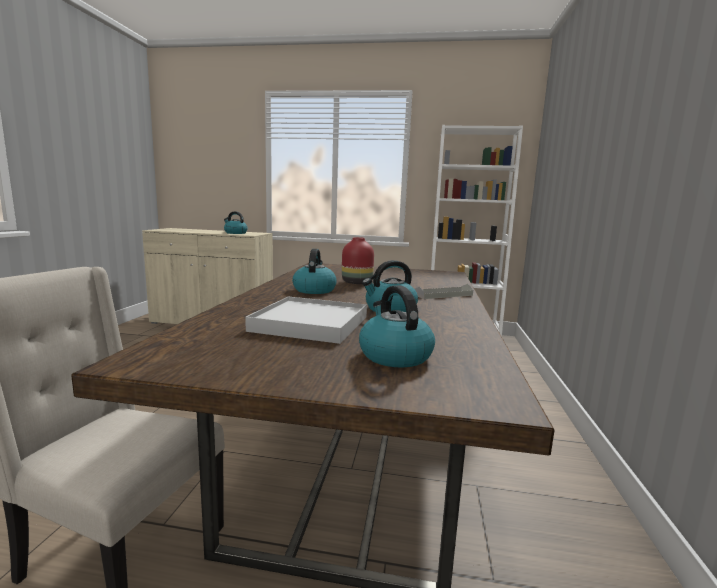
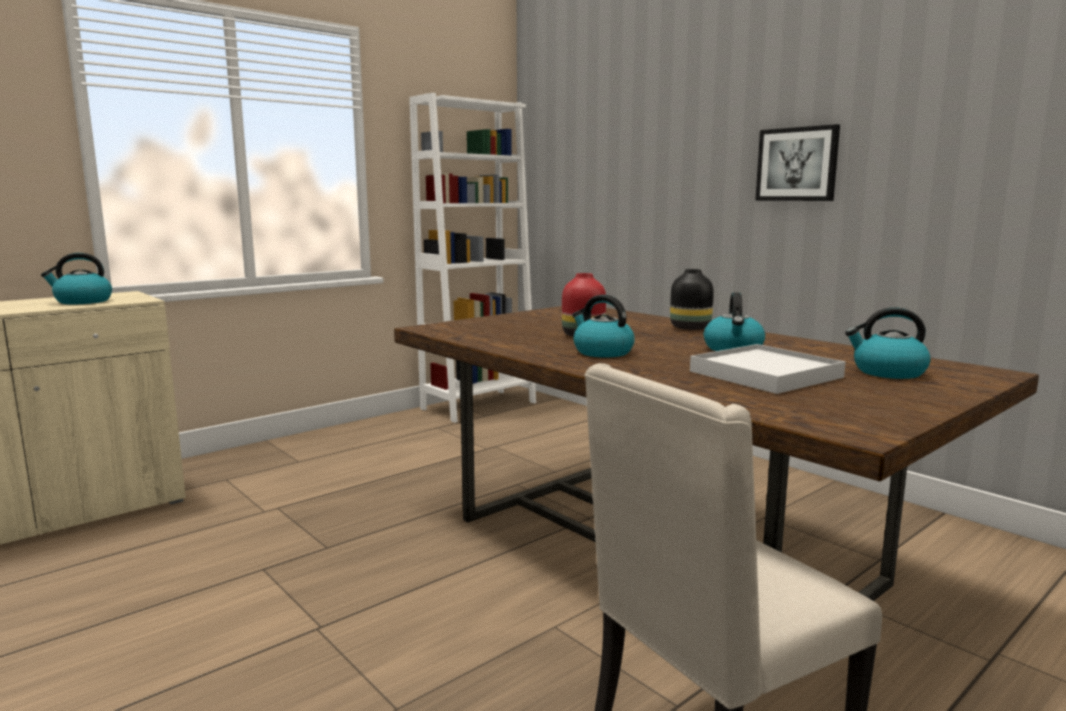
camera: 50 degrees left, 0 degrees up
(443, 295) = (689, 328): grey tray -> black vase
(653, 151) = (797, 164): none -> picture

